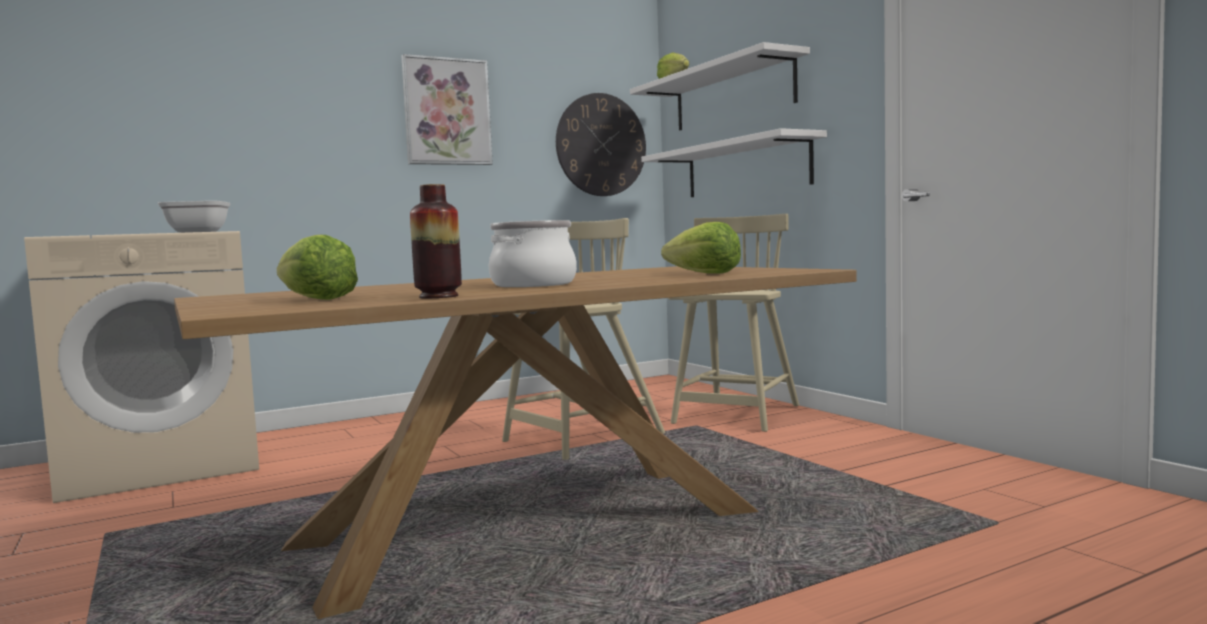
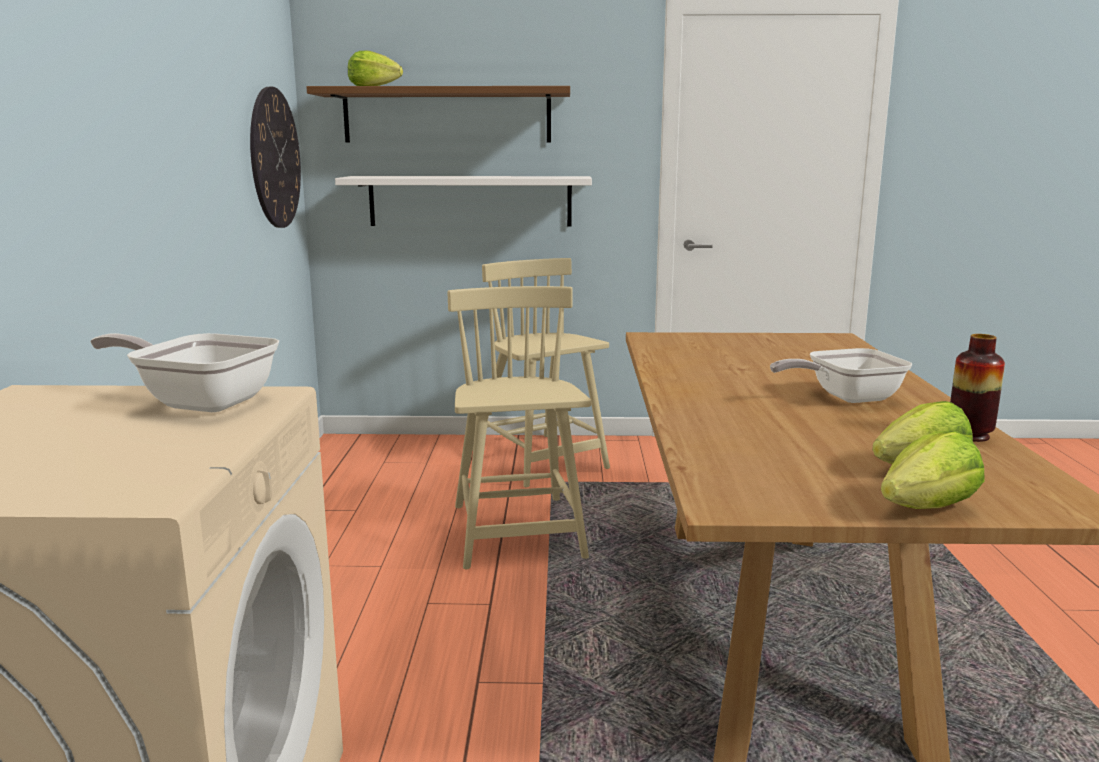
camera: 60 degrees left, 10 degrees up
(447, 112) = (178, 114): picture -> none
(533, 284) = (845, 398): cooking pot -> frying pan
(704, 273) = (809, 353): lettuce -> lettuce (927, 508)
(732, 95) = (447, 116): white shelf -> brown shelf

